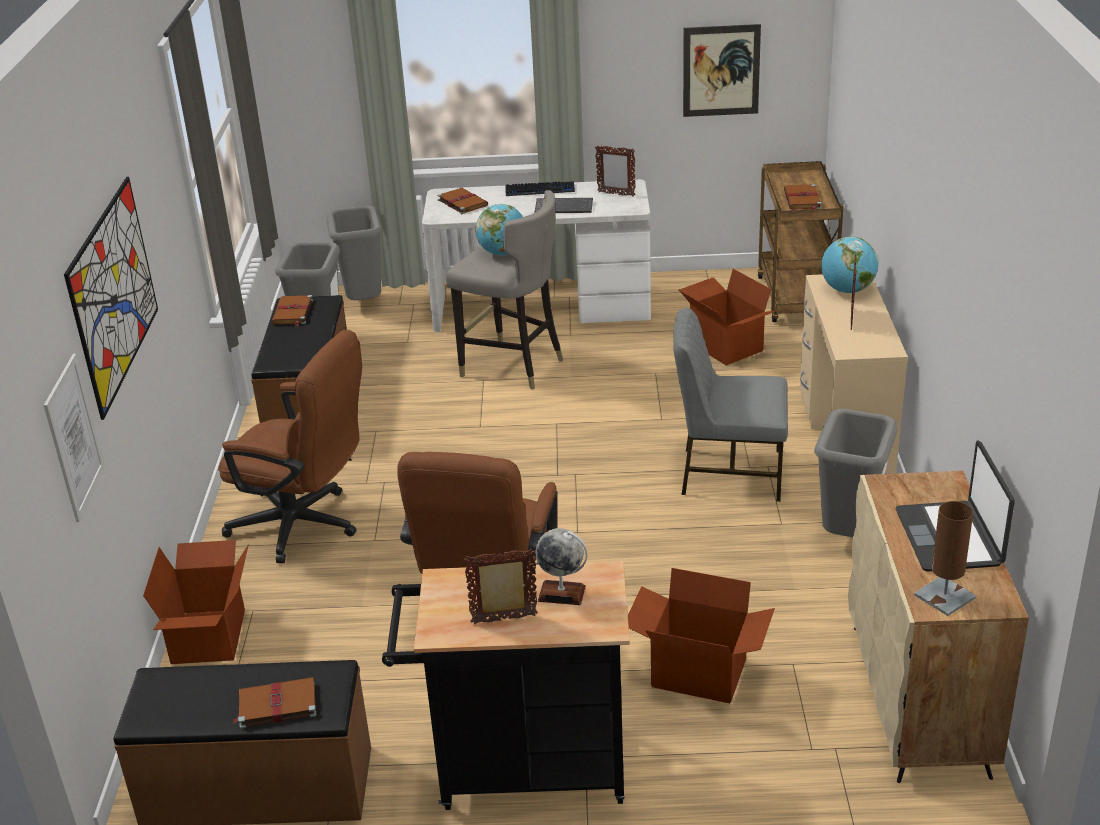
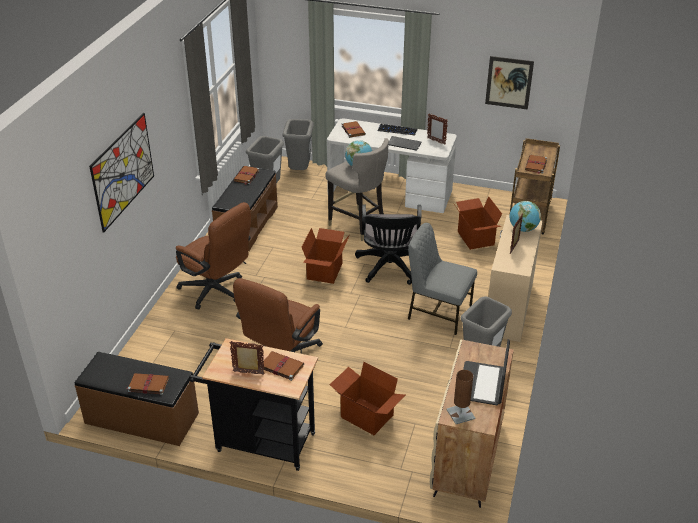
camera: 15 degrees right, 5 degrees up
(74, 437) = (82, 241): picture -> none
(210, 636) = (150, 339): cardboard box -> cardboard box (325, 271)
(562, 593) = (281, 366): globe -> brown book
(605, 421) = (390, 268): none -> black office chair

